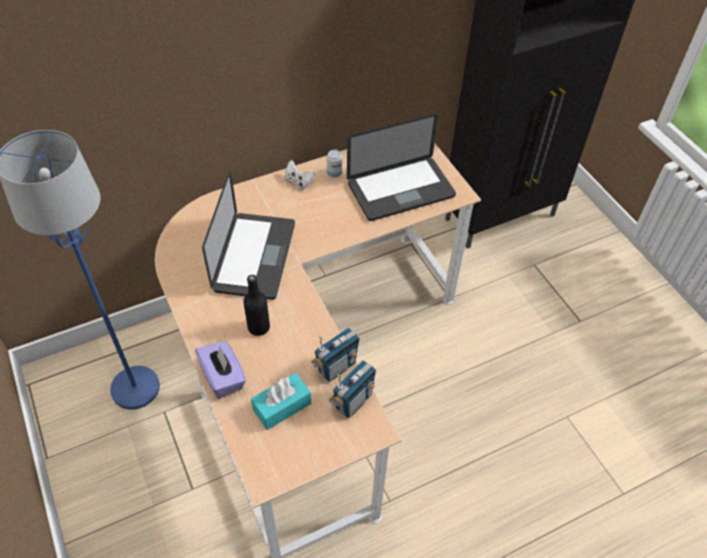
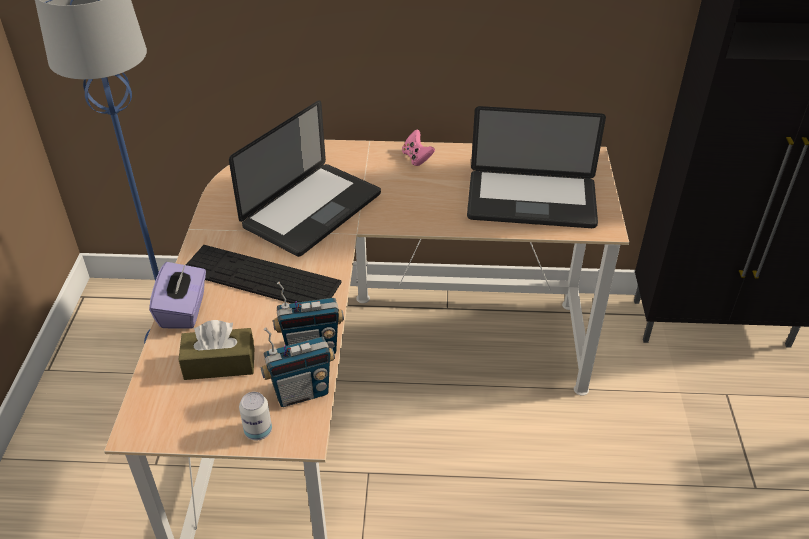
camera: 30 degrees right, 10 degrees down
(259, 327) = (260, 277): black bottle -> keyboard
(282, 406) = (219, 364): turquoise tissue box -> brown tissue box
(298, 182) = (417, 158): white game controller -> pink game controller
(334, 173) = (464, 162): can -> can (258, 431)

